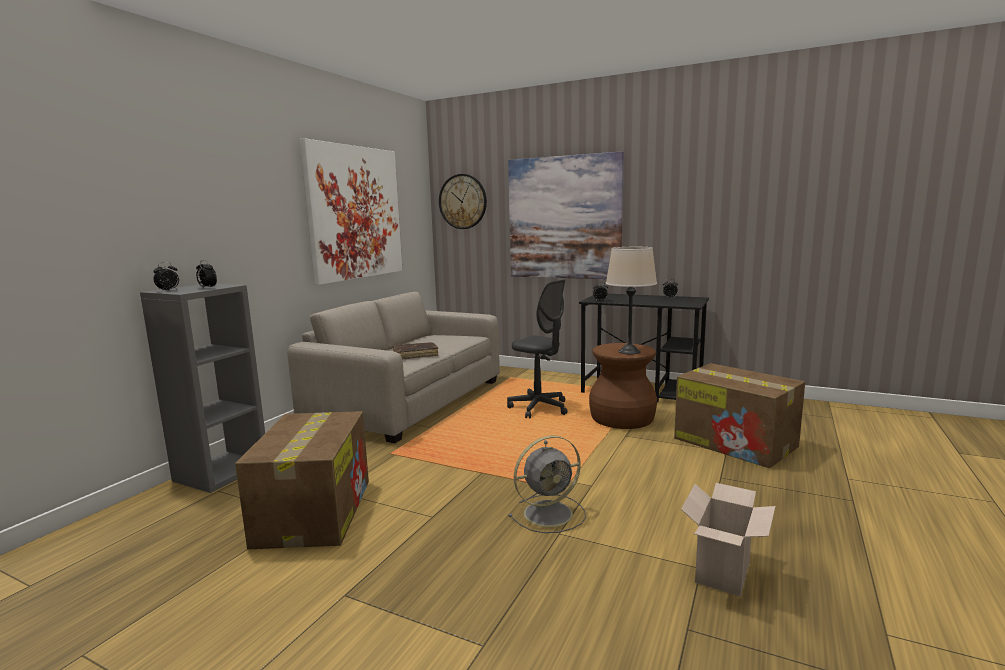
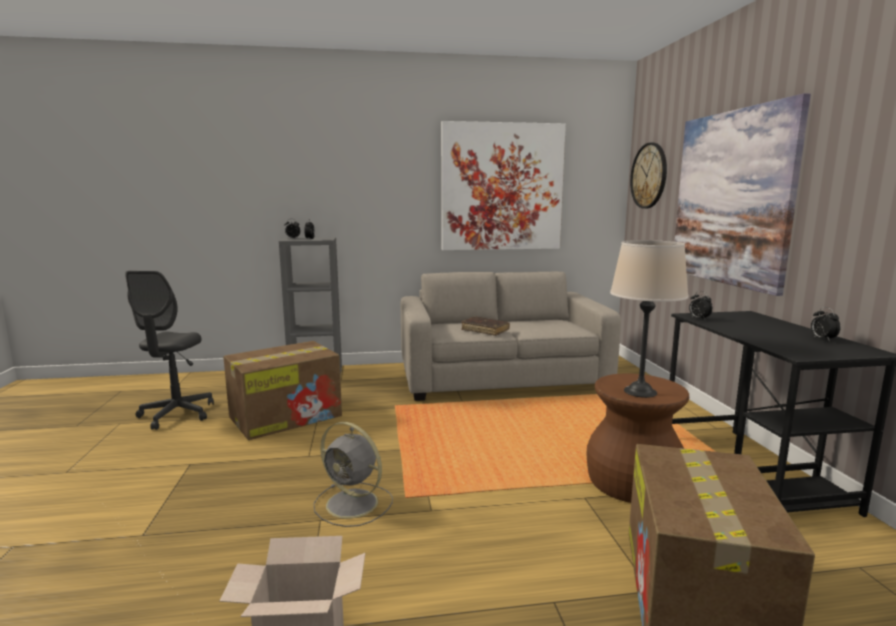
camera: 55 degrees right, 0 degrees up
(539, 408) = (579, 429): grey office chair -> grey office chair (177, 414)

